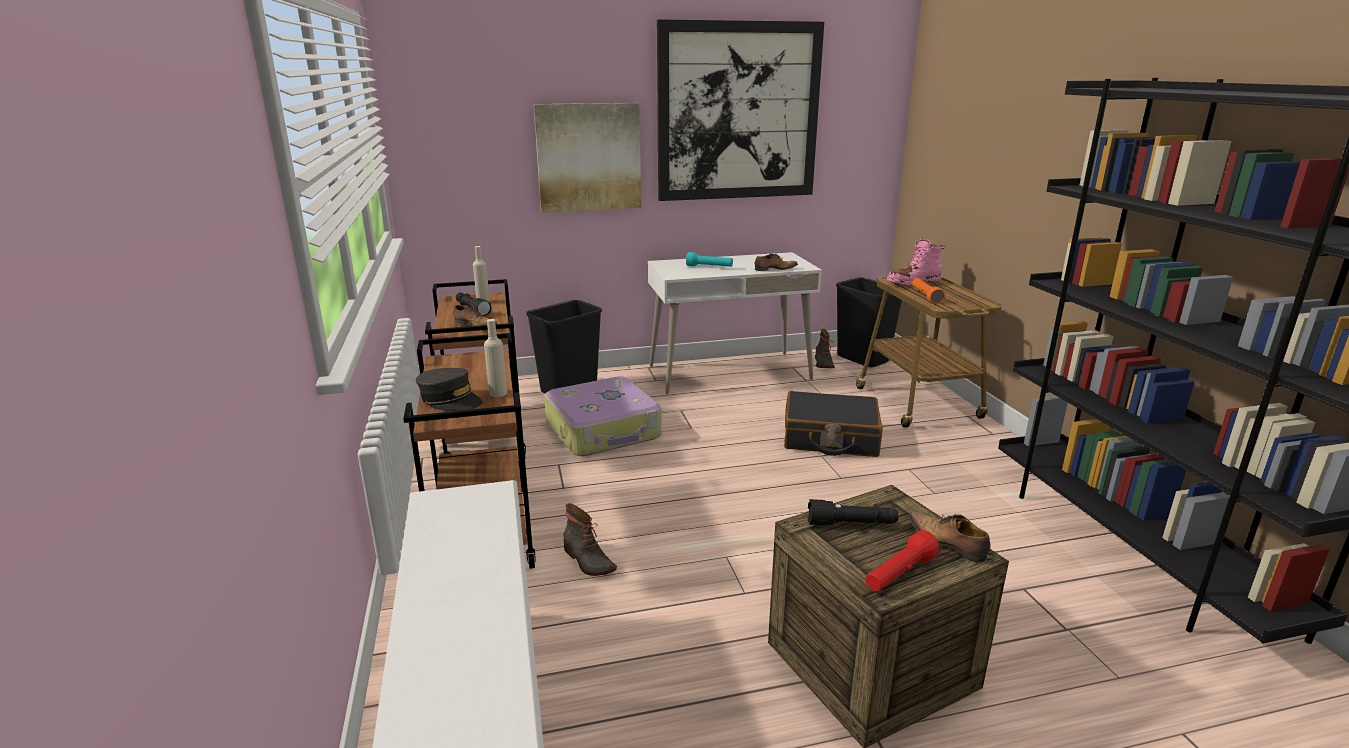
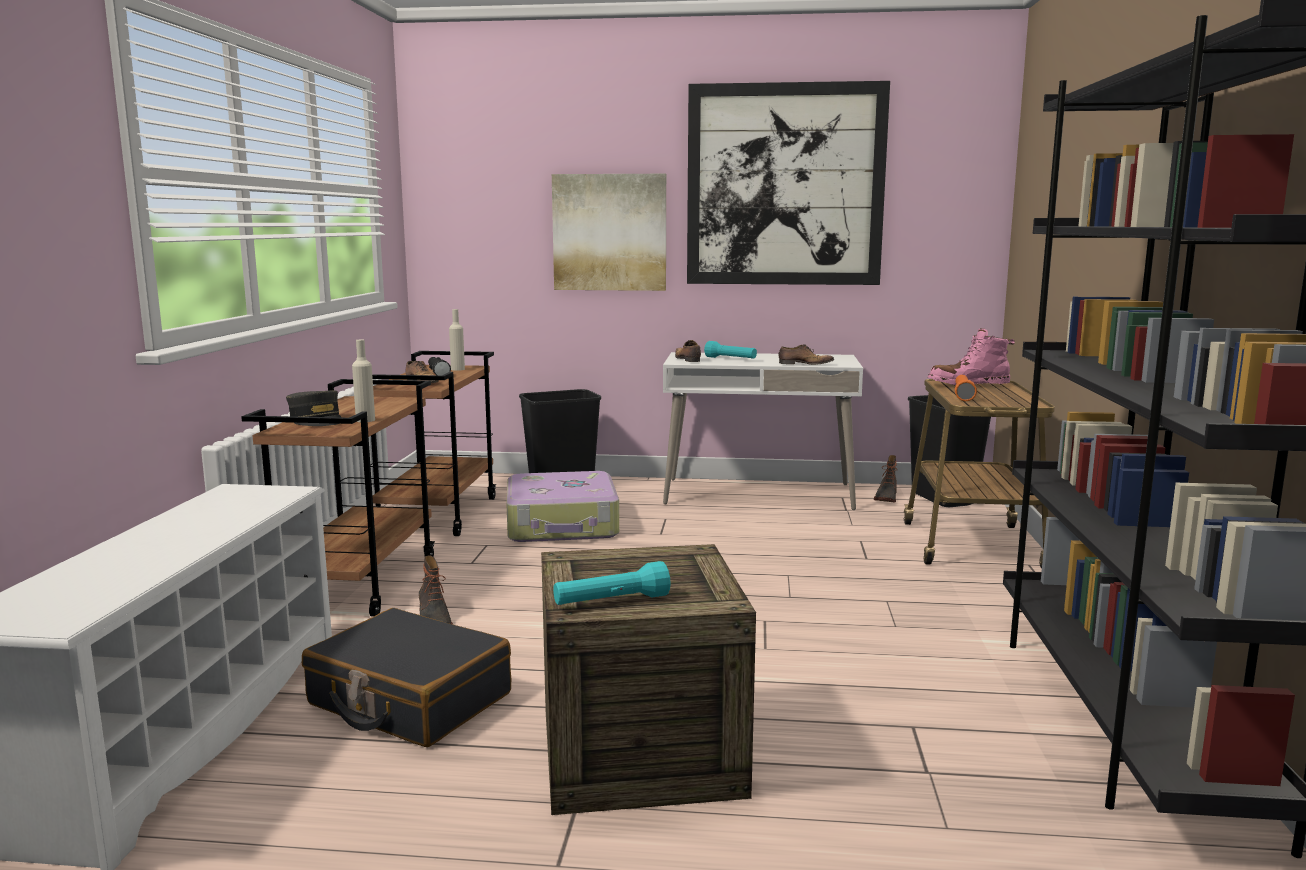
camera: 20 degrees right, 10 degrees down
(830, 438) = (817, 562): black suitcase -> black suitcase (409, 700)
(851, 524) = (618, 564): black flashlight -> none
(899, 574) = (611, 602): red flashlight -> turquoise flashlight
(947, 543) = (704, 590): shoe -> shoe (687, 359)

